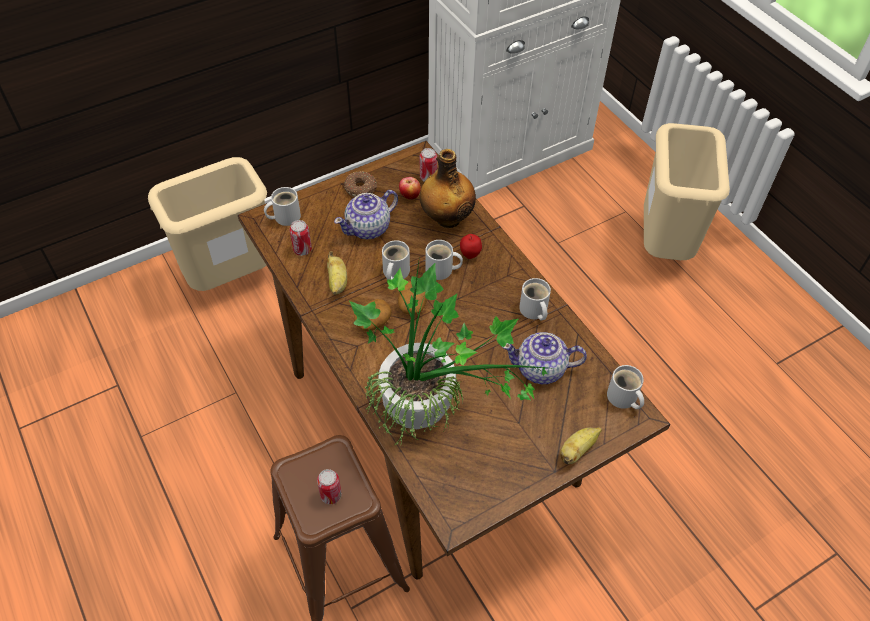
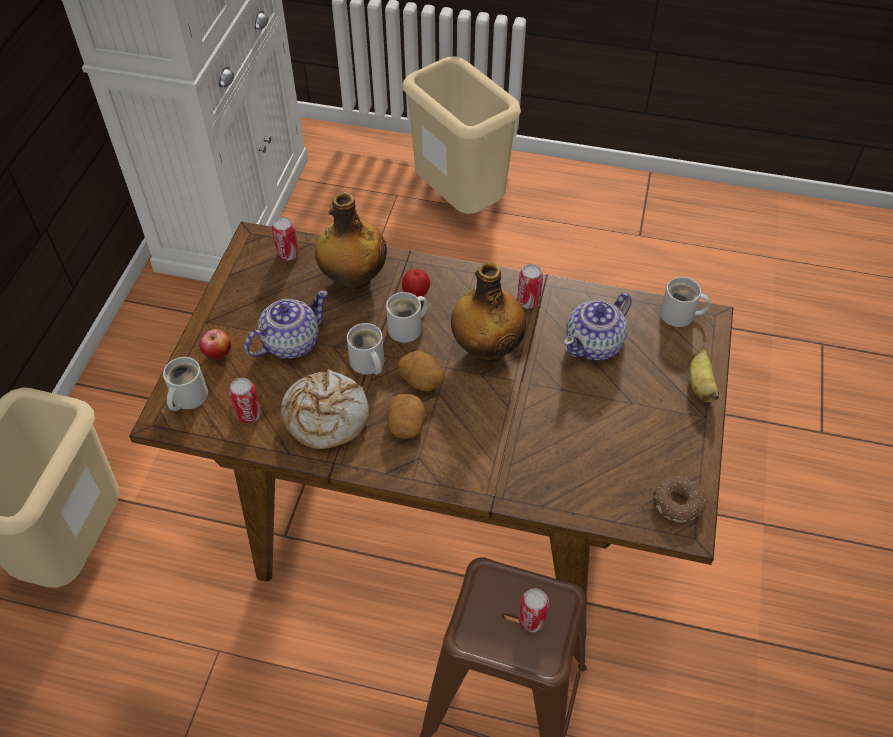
camera: 45 degrees left, 0 degrees up
(337, 282) = (325, 417): banana -> bread
(361, 188) = (234, 311): donut -> donut (678, 503)
(369, 228) = (290, 343): teapot -> teapot turned 135 degrees counterclockwise
(409, 196) = (292, 284): apple -> apple (218, 355)
(432, 411) = (555, 455): potted plant -> none
(472, 318) = (487, 348): none -> bottle
(533, 311) = (528, 301): white mug -> can

